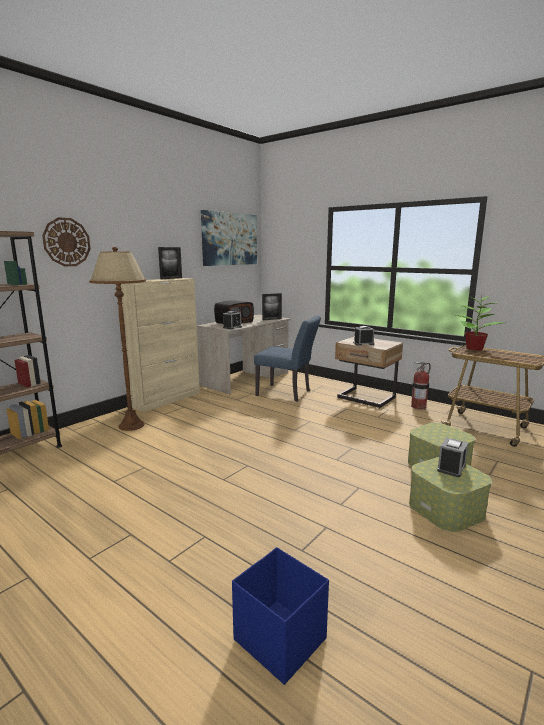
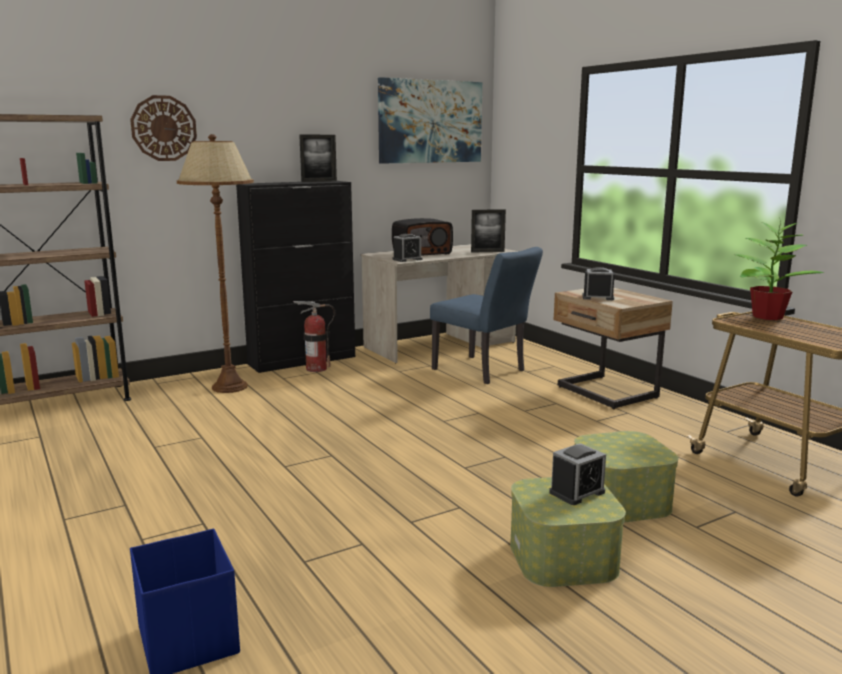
camera: 20 degrees right, 0 degrees up
(166, 399) = (303, 360): beige cabinet -> black cabinet
(418, 407) = (686, 415): fire extinguisher -> fire extinguisher (316, 369)

